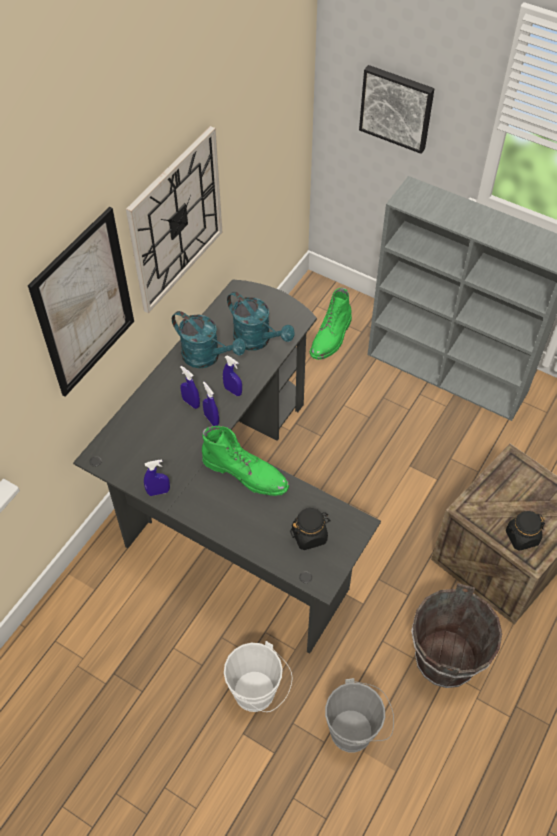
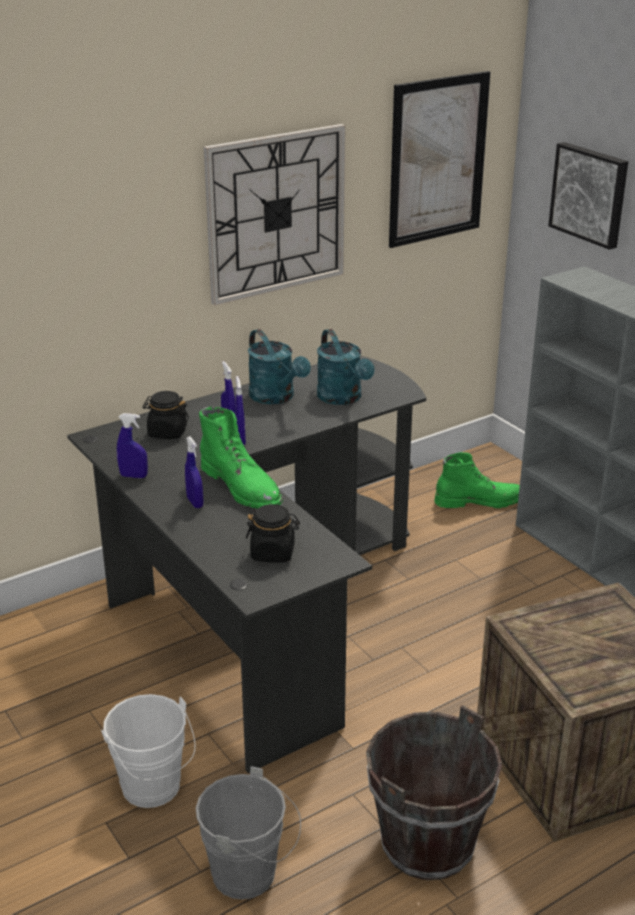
camera: 25 degrees right, 25 degrees down
(84, 304) = (126, 230): picture -> picture (437, 159)
(233, 391) = (283, 426): blue spray bottle -> blue spray bottle (195, 502)
(331, 337) = (480, 501): green boot -> green boot turned 150 degrees counterclockwise
(521, 537) = (576, 671): black jar -> black jar (167, 432)

